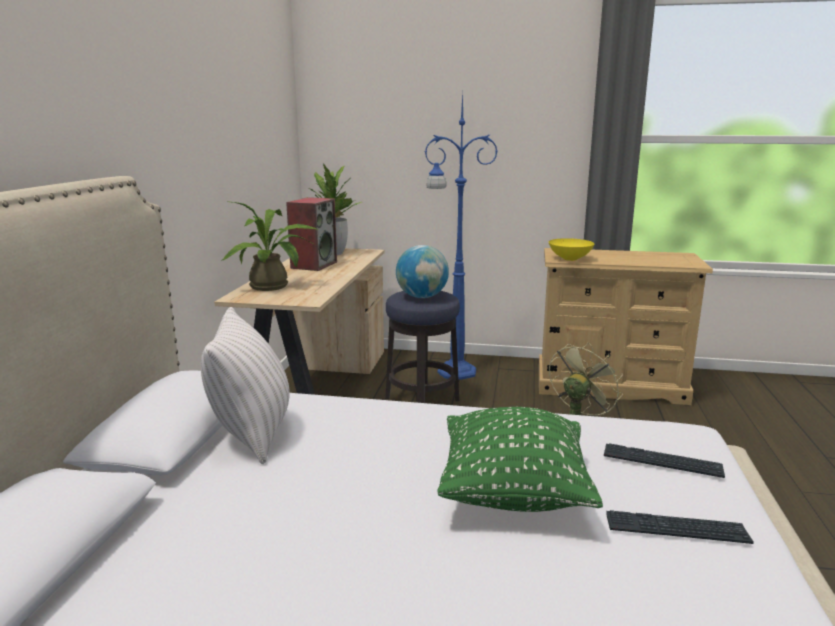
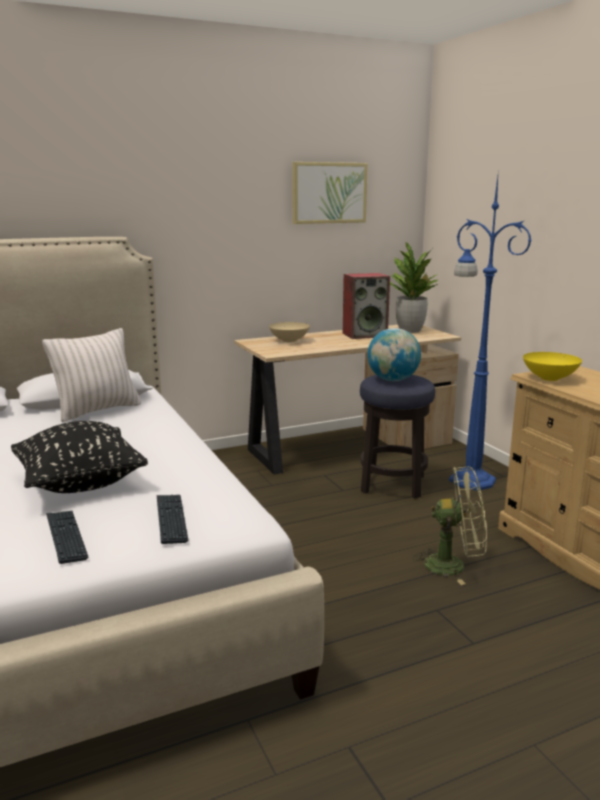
camera: 55 degrees right, 0 degrees up
(251, 111) = (329, 193): none -> picture
(273, 287) = (288, 341): potted plant -> beige bowl
(513, 493) = (80, 483): green pillow -> black pillow

